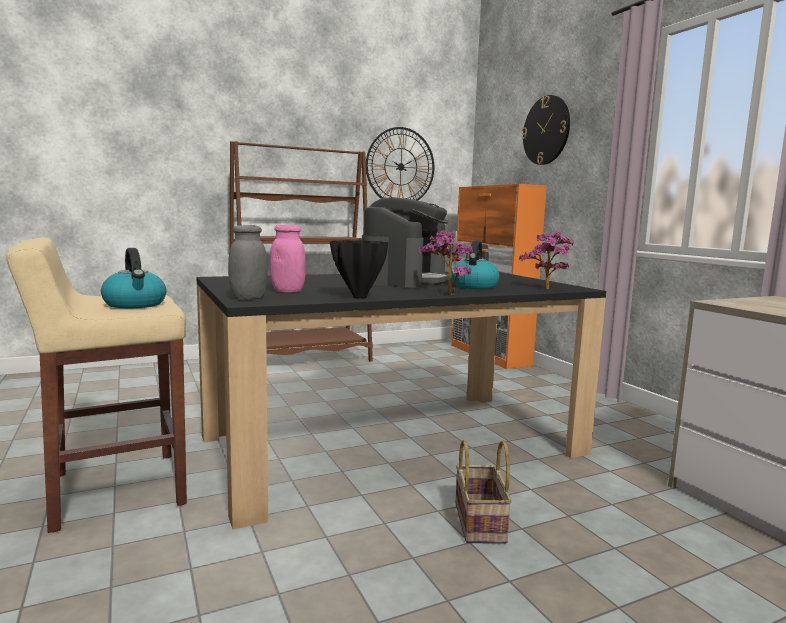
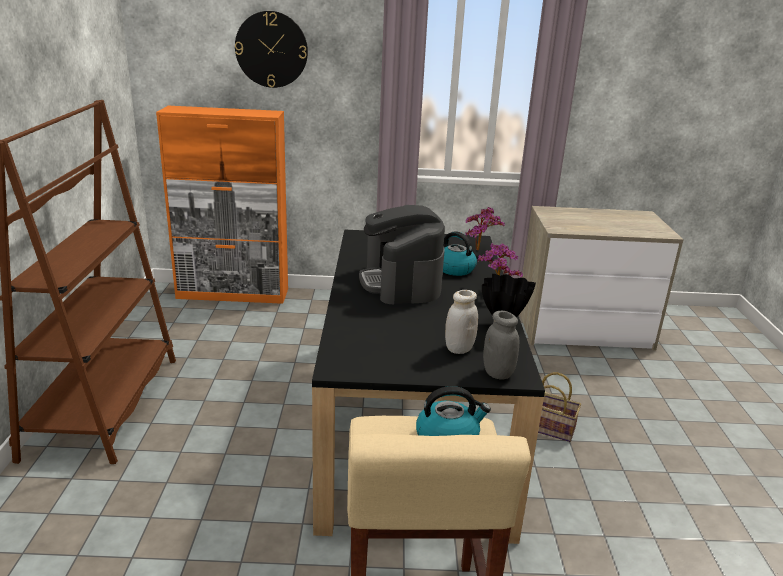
camera: 65 degrees left, 15 degrees up
(288, 291) = (459, 348): pink jar -> white jar
(400, 166) = (87, 97): wall clock -> none
(404, 280) = (401, 283): coffee machine -> coffee machine turned 150 degrees counterclockwise

